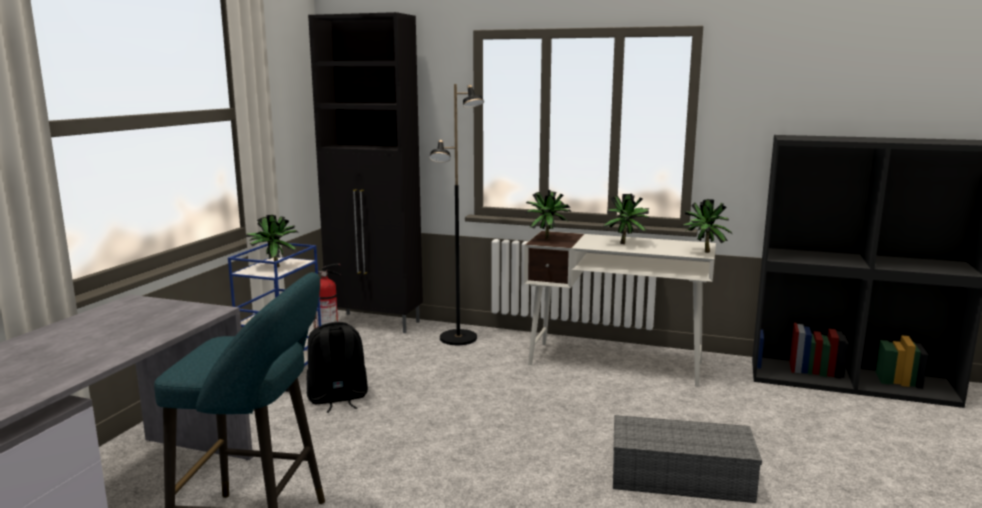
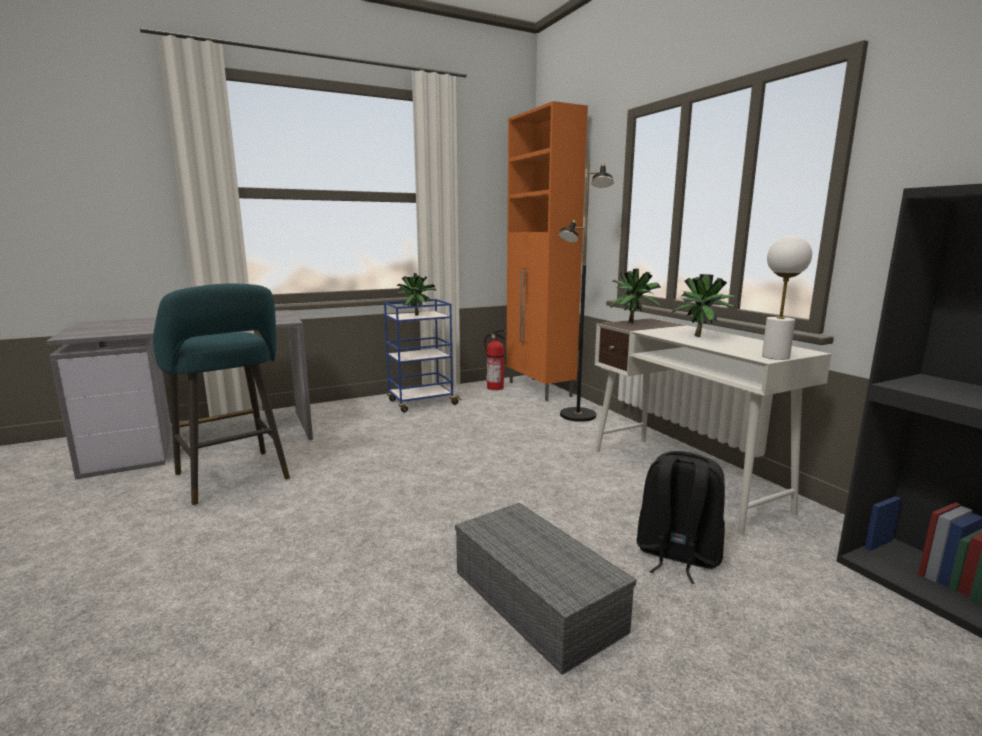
camera: 45 degrees right, 0 degrees up
(337, 399) = (419, 426): black backpack -> black backpack (676, 556)
(376, 323) = (539, 389): black cabinet -> orange cabinet
(703, 252) = (775, 356): potted plant -> white table lamp

